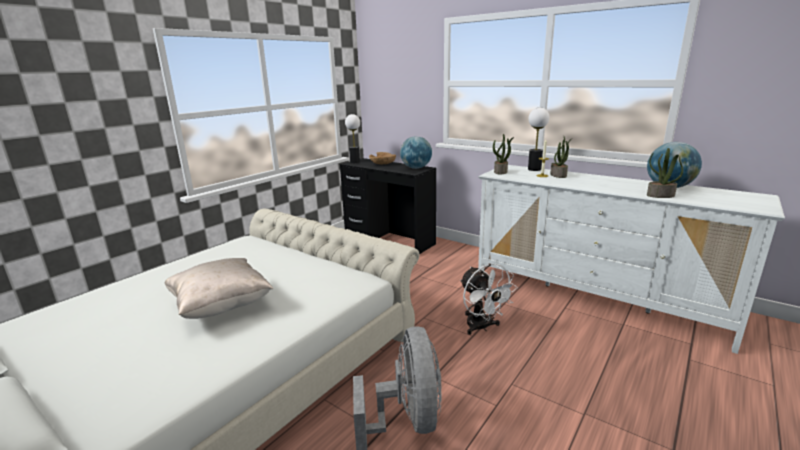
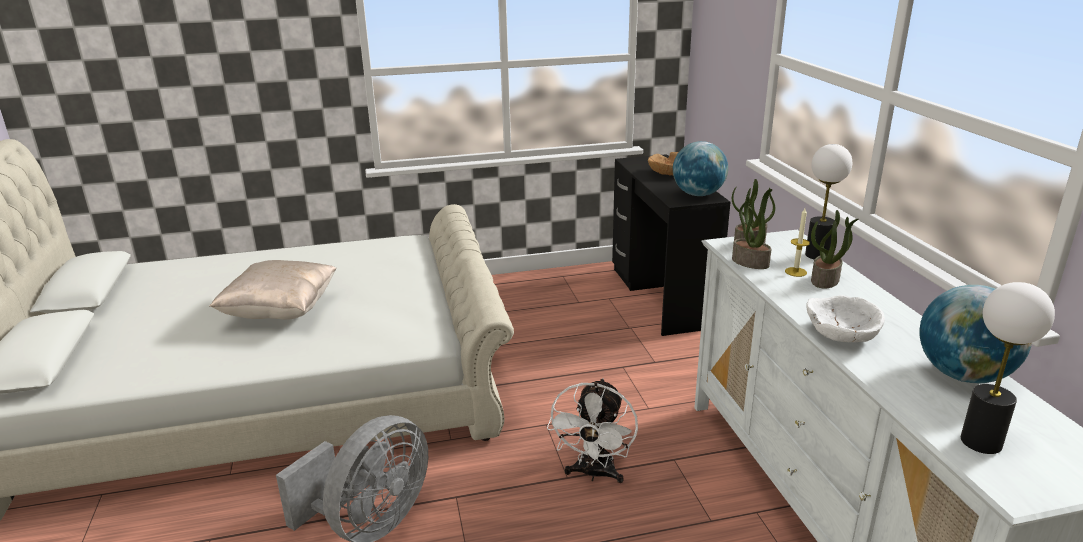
camera: 40 degrees right, 5 degrees up
(355, 162) = (641, 159): table lamp -> table lamp (981, 442)
(608, 188) = (841, 333): none -> white bowl
(660, 196) = (890, 383): potted plant -> potted plant (749, 262)

